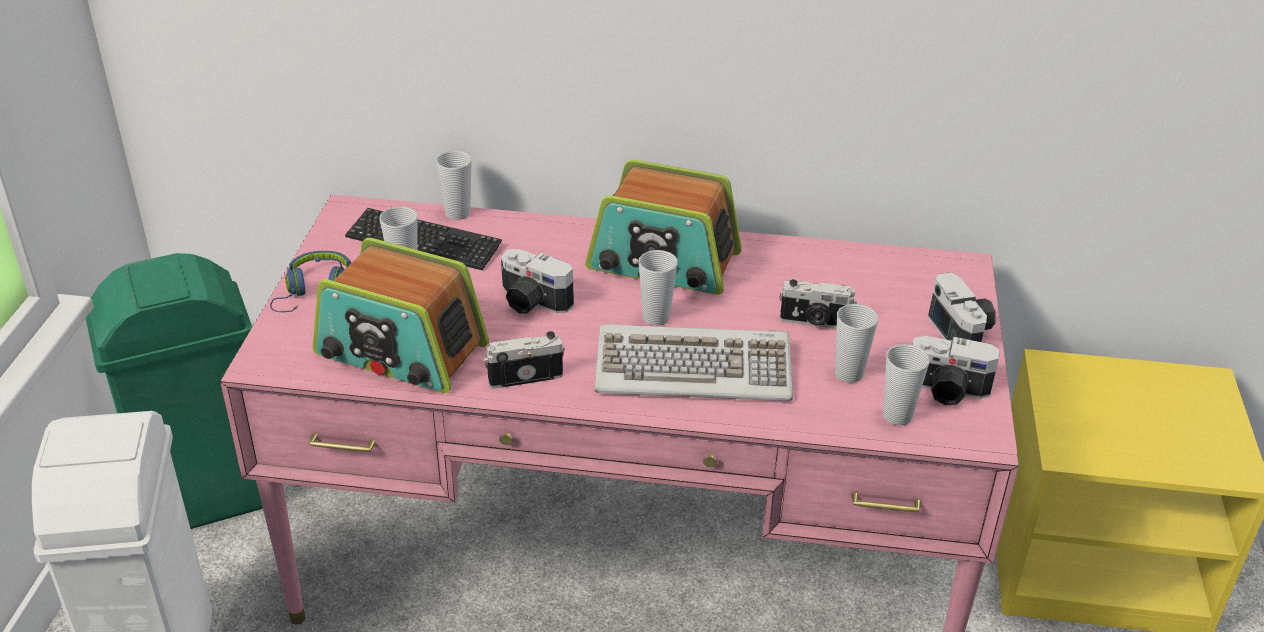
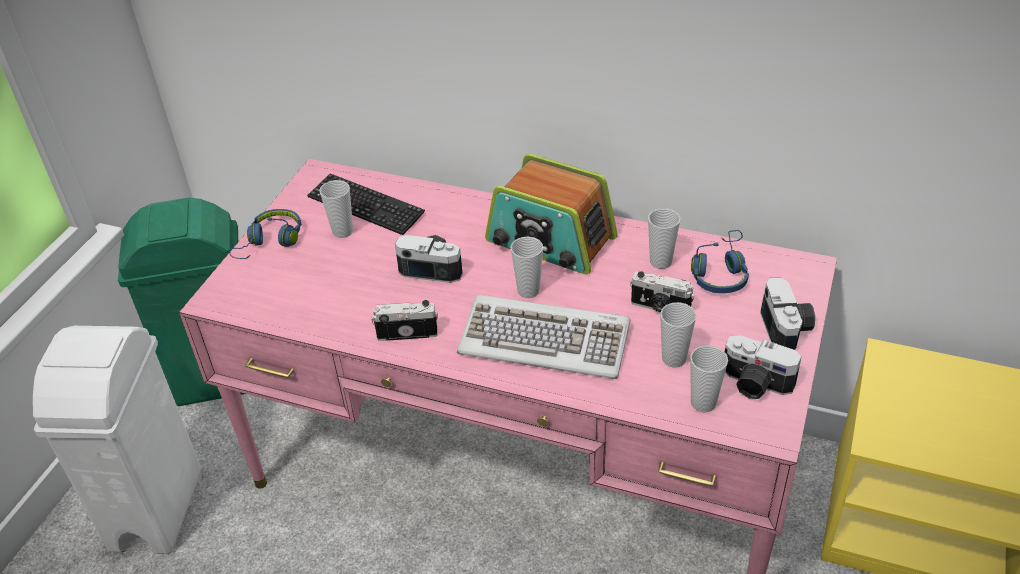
camera: 15 degrees right, 5 degrees up
(401, 351) = (319, 300): radio -> none
(457, 213) = (399, 183): cup -> cup (660, 262)
(531, 302) = (433, 267): camera -> camera turned 150 degrees clockwise
(869, 280) = (720, 272): none -> blue headphones

